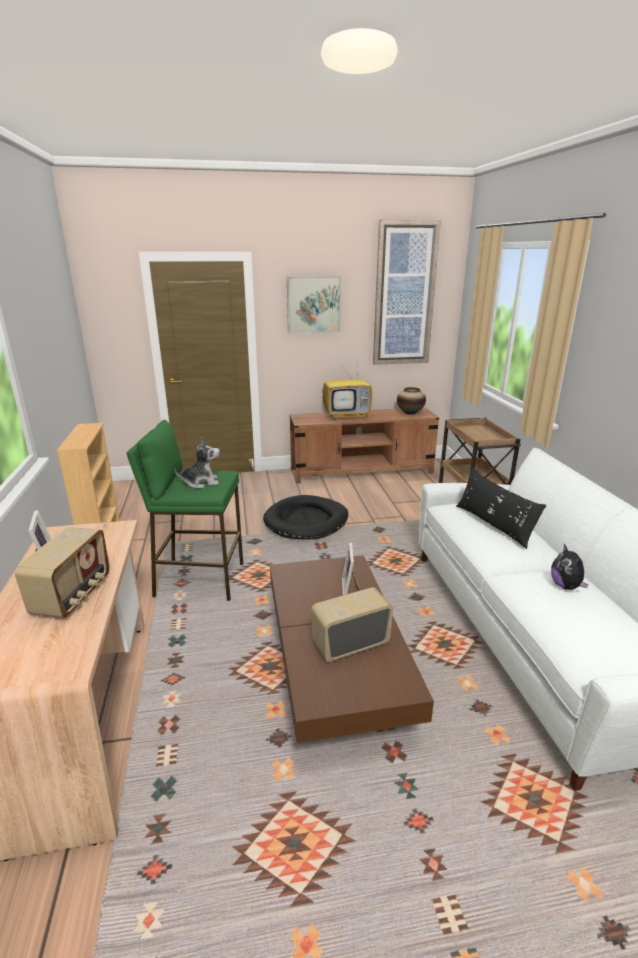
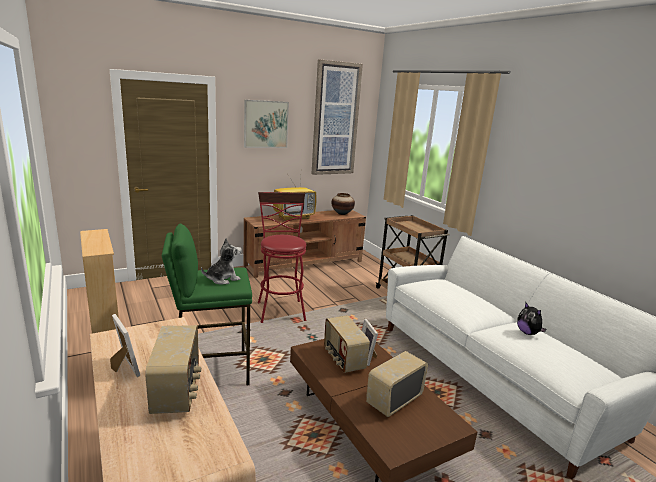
camera: 20 degrees left, 5 degrees down
(306, 521) = (280, 309): black dog bed -> red stool
(319, 587) = (343, 359): none -> radio
(493, 524) = (455, 295): black pillow -> none

